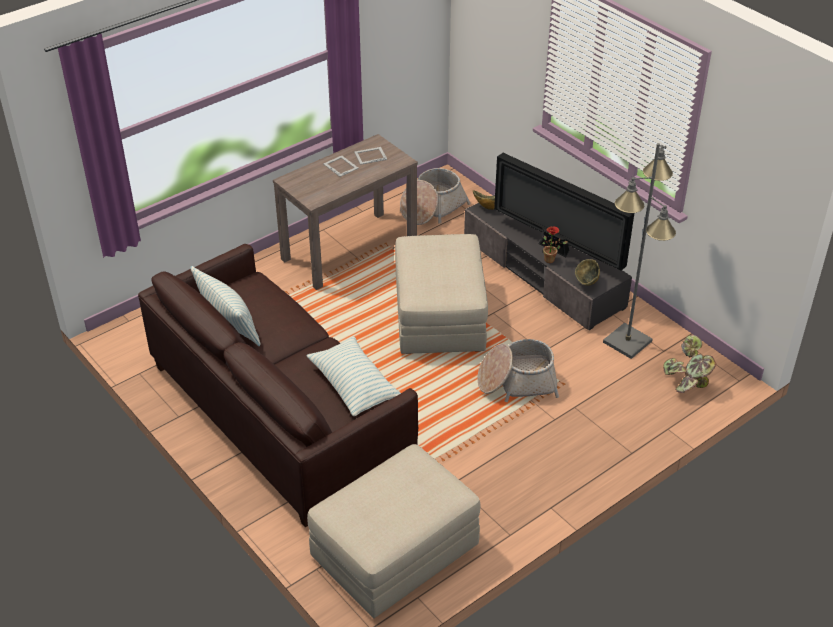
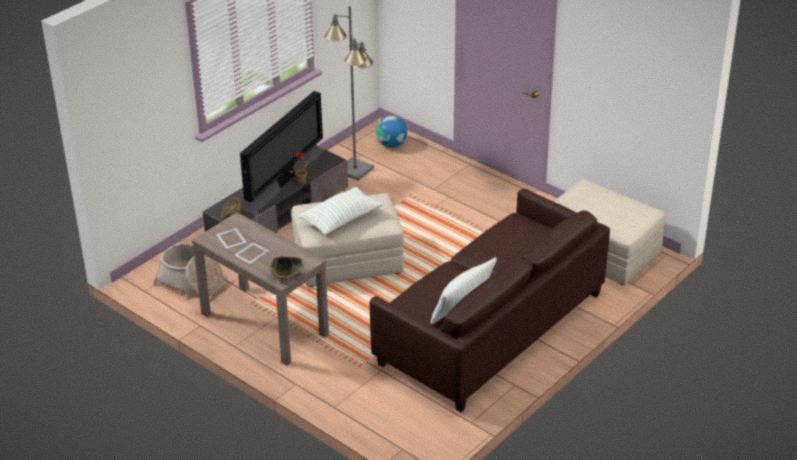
camera: 100 degrees left, 5 degrees down
(354, 385) = (510, 232): pillow -> pillow (341, 219)
(517, 382) = (415, 216): basket -> none
(587, 283) = (327, 163): bowl -> bowl (286, 276)
(687, 382) = (391, 144): potted plant -> globe

